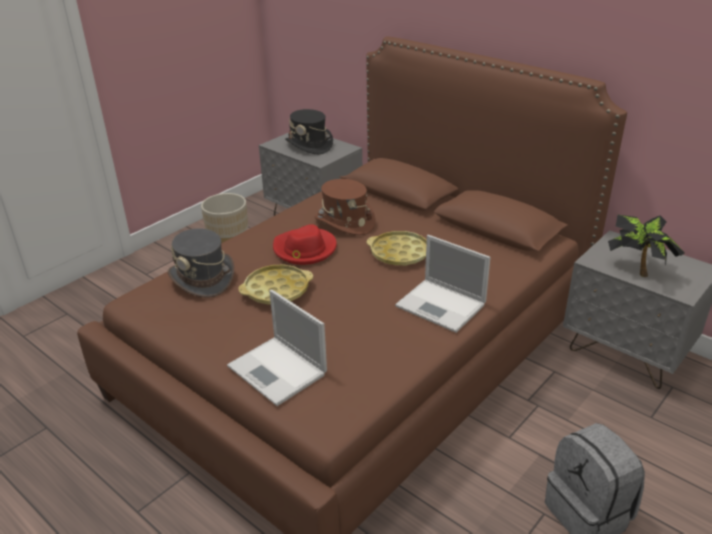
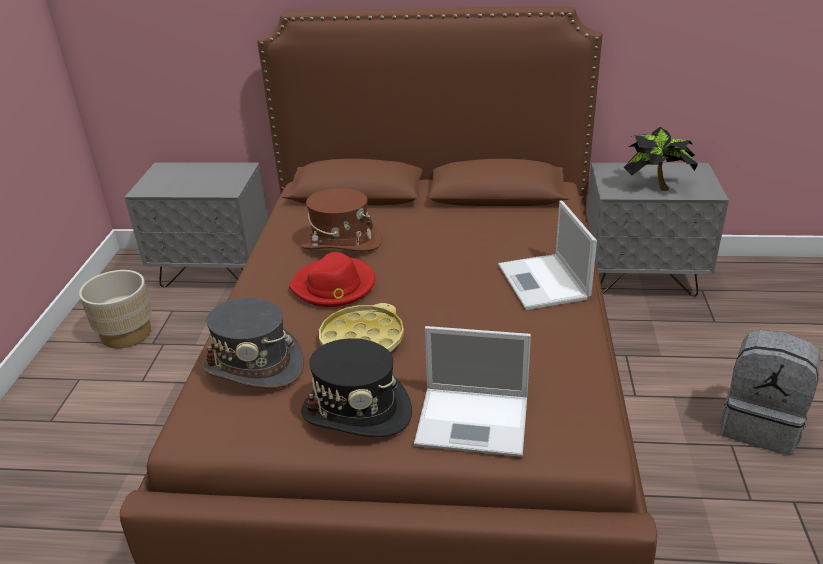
camera: 35 degrees left, 0 degrees up
(309, 145) = (192, 178): black hat -> black hat (357, 411)
(400, 253) = (439, 251): yellow tray -> none
(442, 306) = (544, 283): laptop -> laptop turned 75 degrees clockwise

